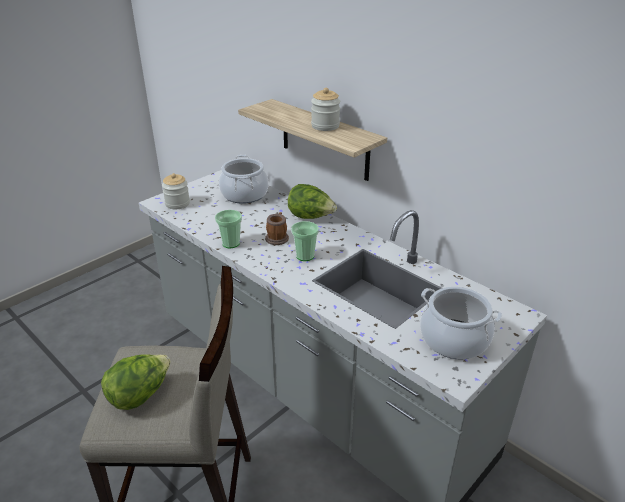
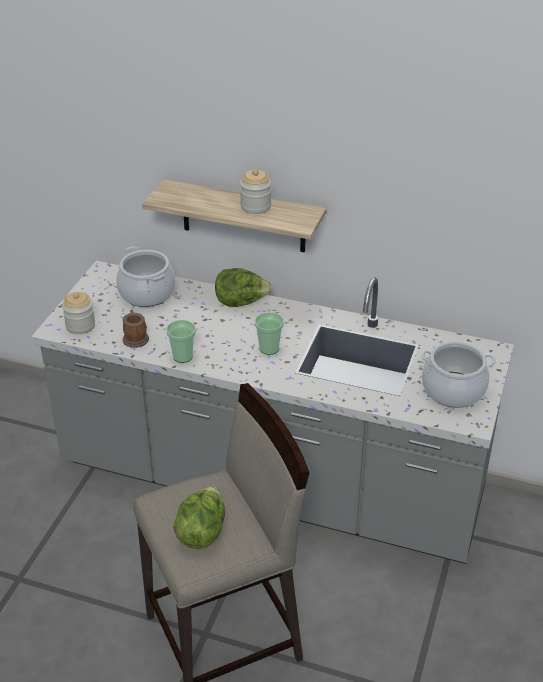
camera: 25 degrees left, 5 degrees up
(277, 237) = (225, 336): mug -> mug (135, 338)

